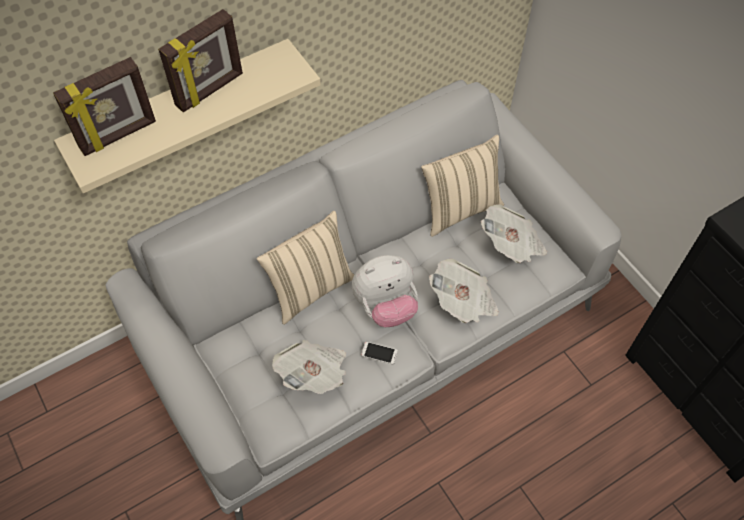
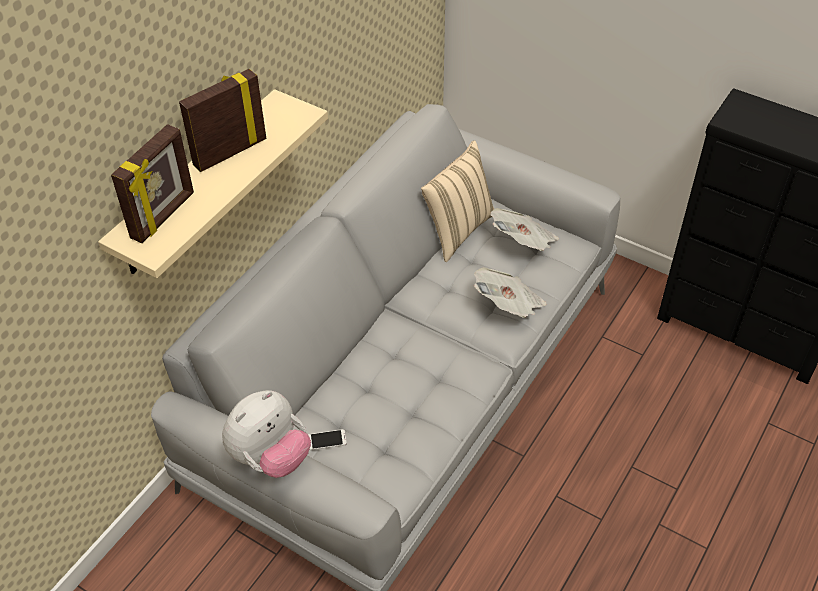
camera: 25 degrees left, 10 degrees down
(210, 90) = (229, 152): picture frame -> picture frame turned 150 degrees counterclockwise
(310, 289) = (357, 349): beige pillow -> none
(314, 373) = (407, 420): newspaper -> none
(379, 353) = (458, 378): phone -> phone (326, 440)
(385, 306) = (438, 337): plush toy -> plush toy (270, 457)

